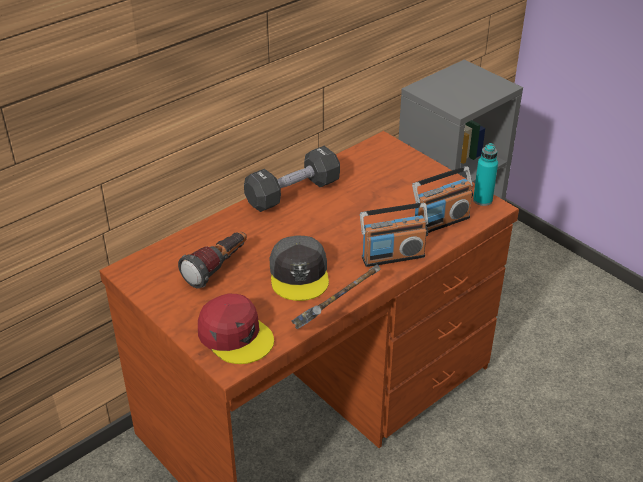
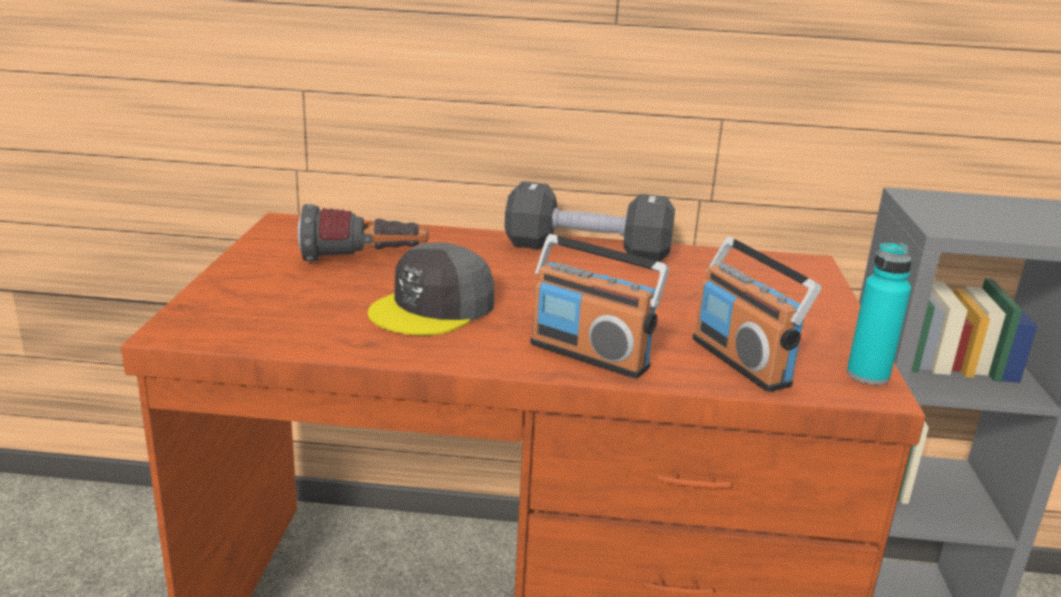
camera: 45 degrees right, 15 degrees down
(235, 335) = (245, 313): red cap -> none
(337, 314) = (390, 361): hammer -> none
(440, 222) = (742, 361): radio -> radio turned 45 degrees clockwise

